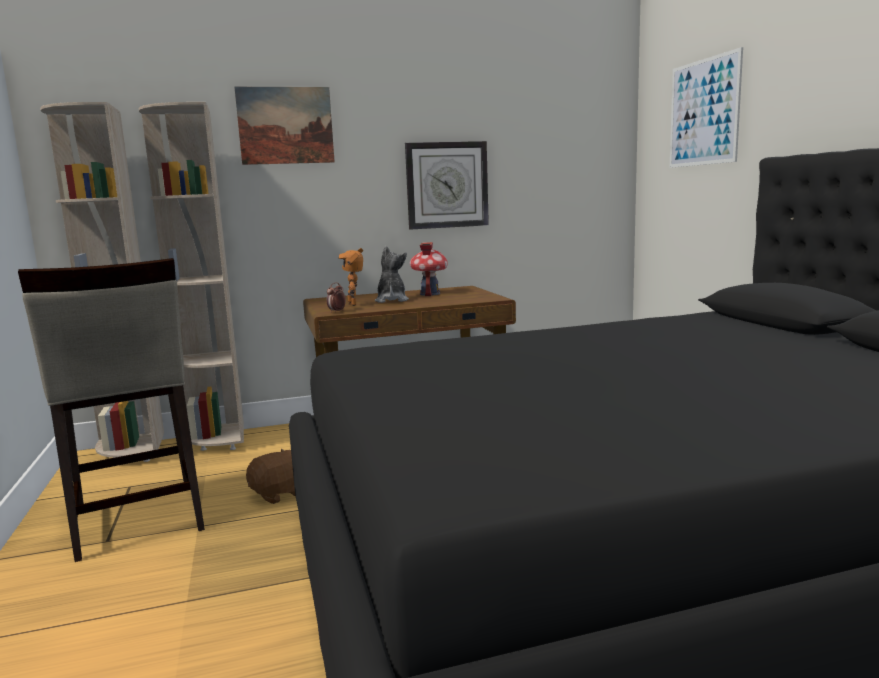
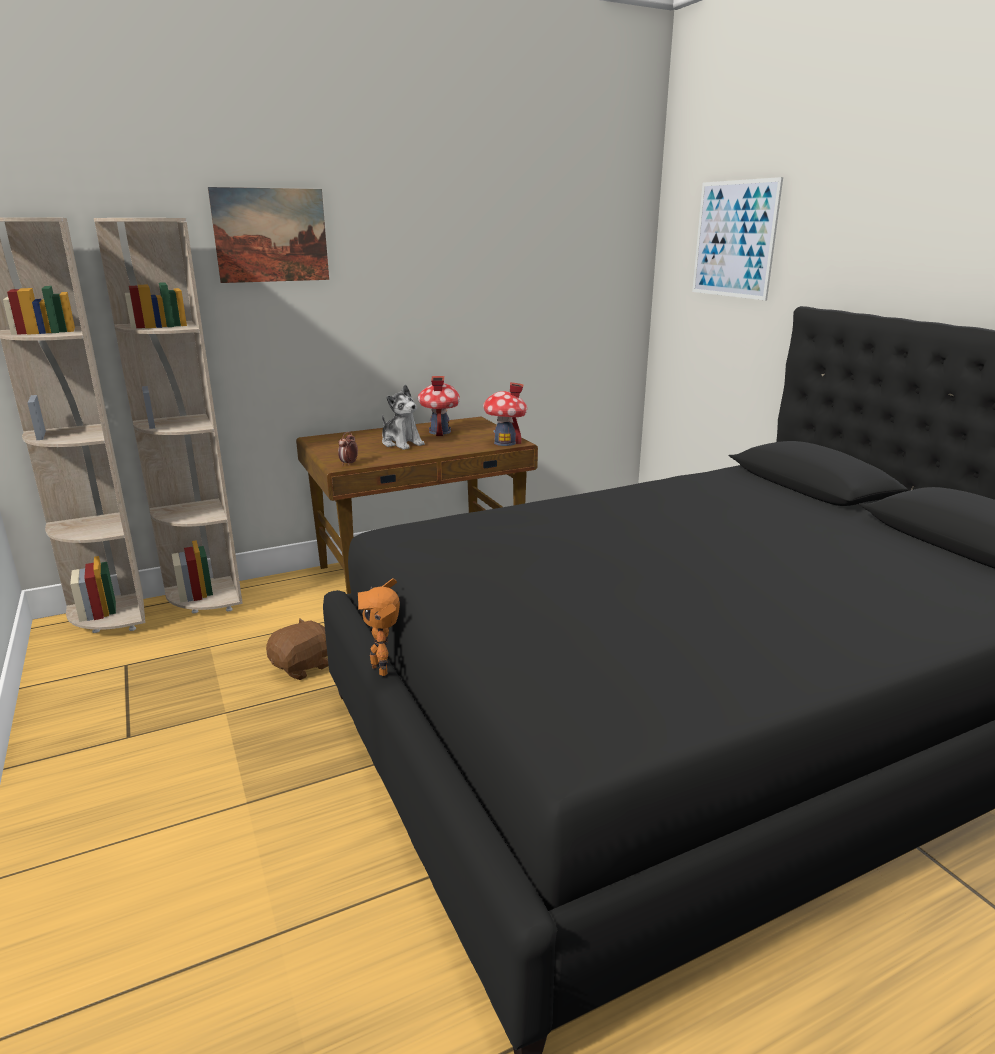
camera: 10 degrees left, 10 degrees up
(137, 520) = (153, 708): beige stool -> none
(354, 304) = (363, 450): toy robot -> toy robot (383, 668)
(391, 300) = (401, 443): plush toy -> plush toy turned 150 degrees clockwise
(447, 185) = (454, 305): wall clock -> none
(485, 298) = (505, 442): none -> toy house

